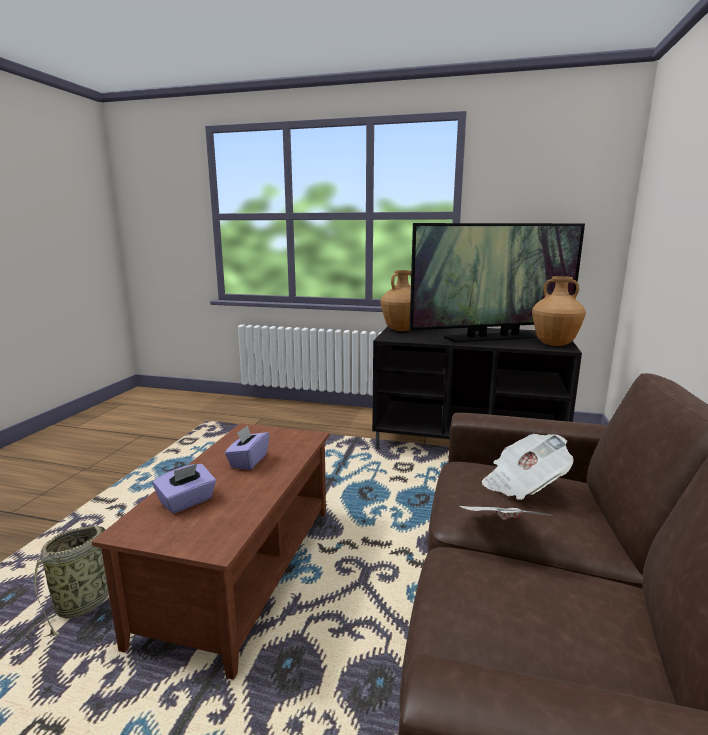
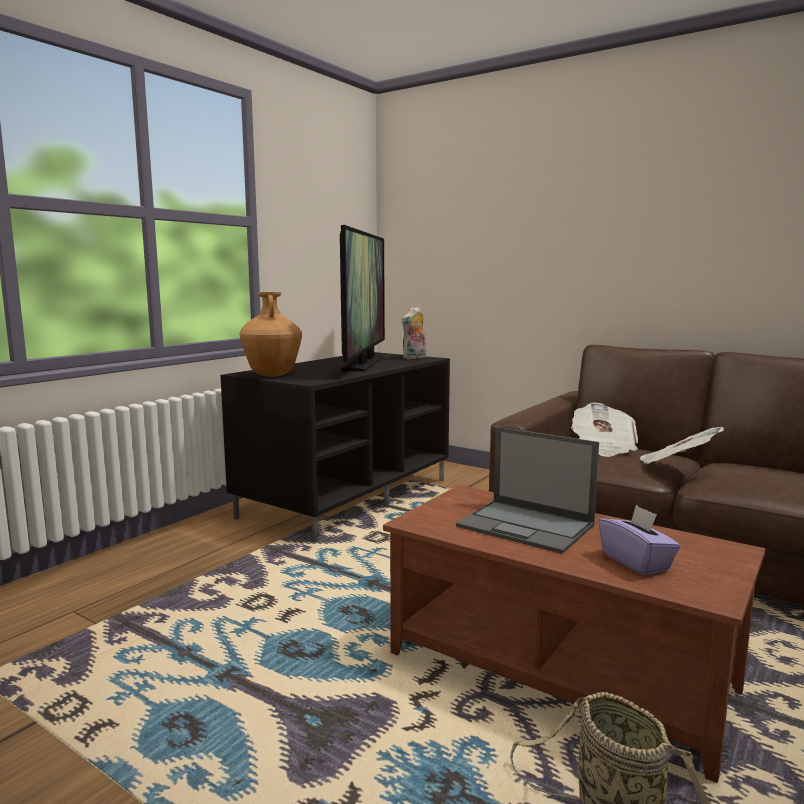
camera: 70 degrees left, 5 degrees down
(248, 461) = (527, 526): purple tissue box -> laptop
(555, 344) = (414, 358): brown vase -> plush toy

